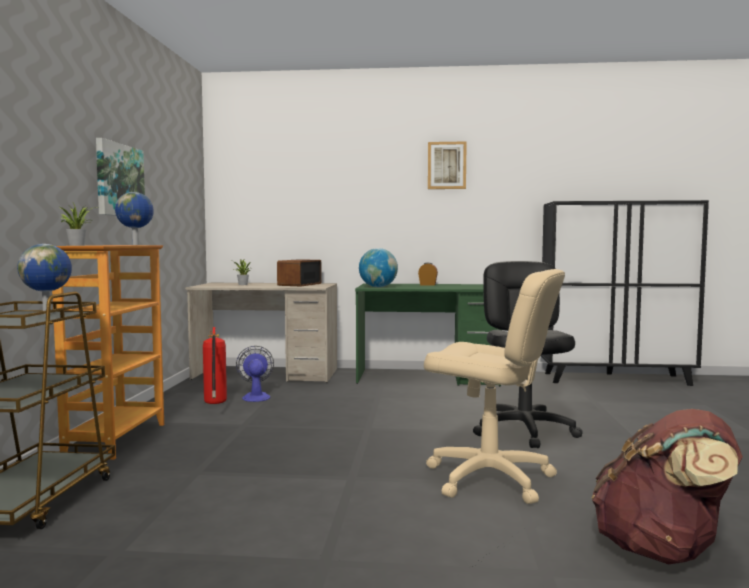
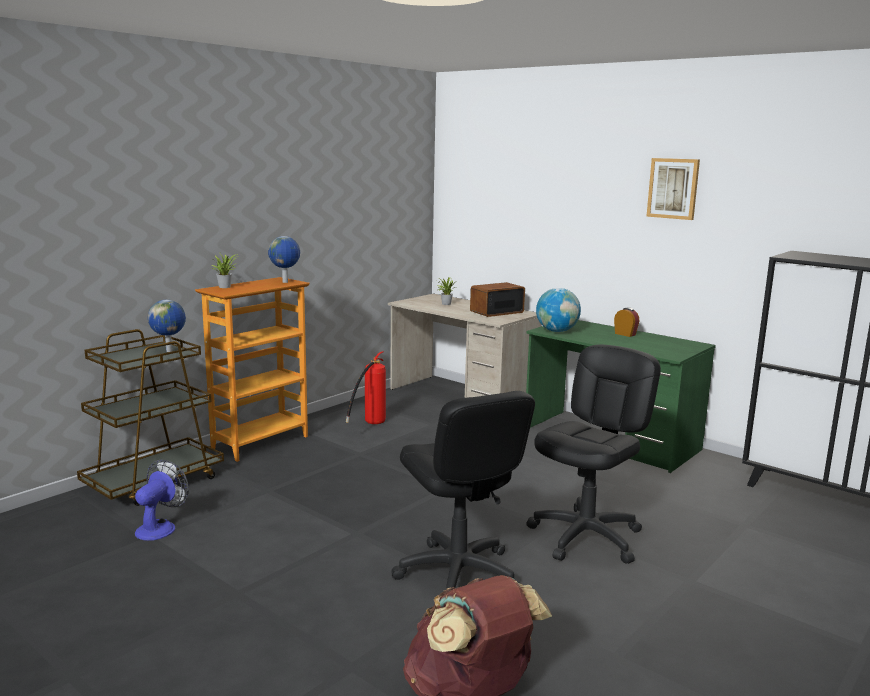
camera: 35 degrees right, 10 degrees up
(119, 180) = (295, 216): picture -> none
(256, 396) = (413, 423): fan -> fan (160, 527)
(489, 478) = (457, 574): beige office chair -> black office chair

